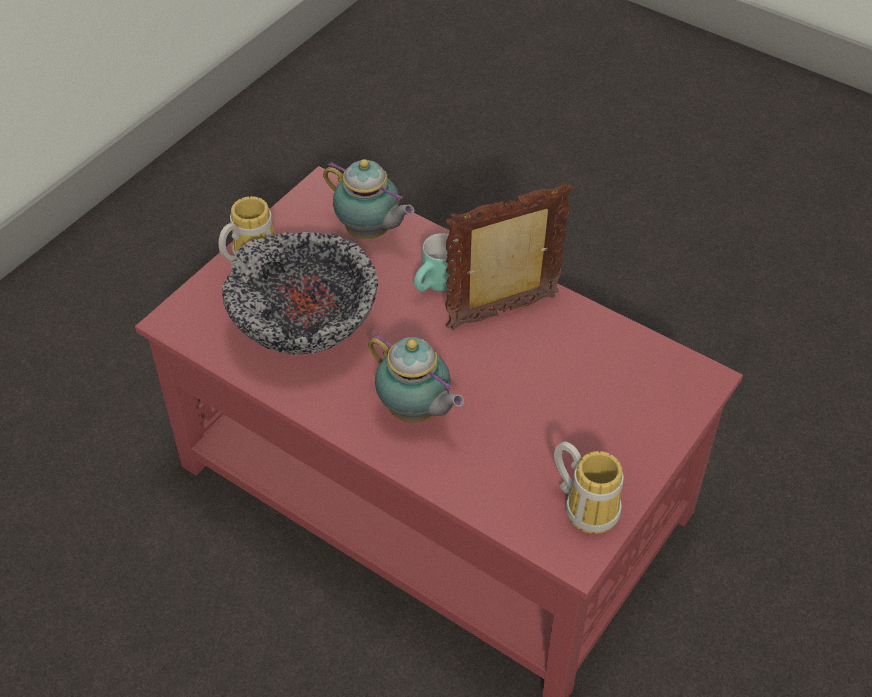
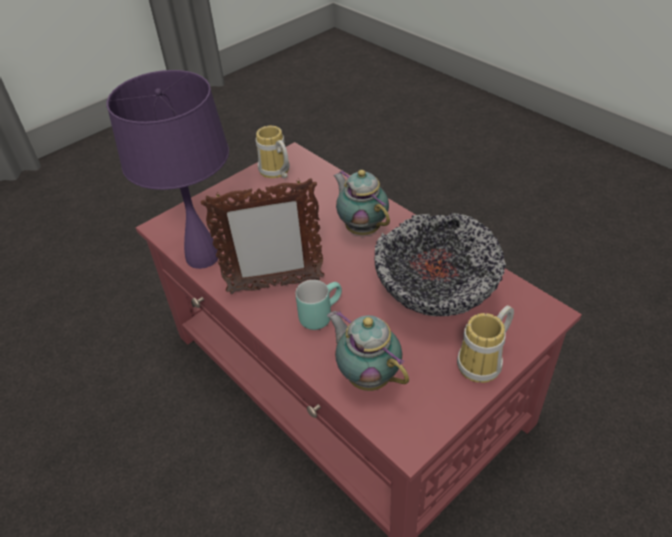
camera: 165 degrees left, 5 degrees down
(616, 340) = (203, 256): none -> purple table lamp

